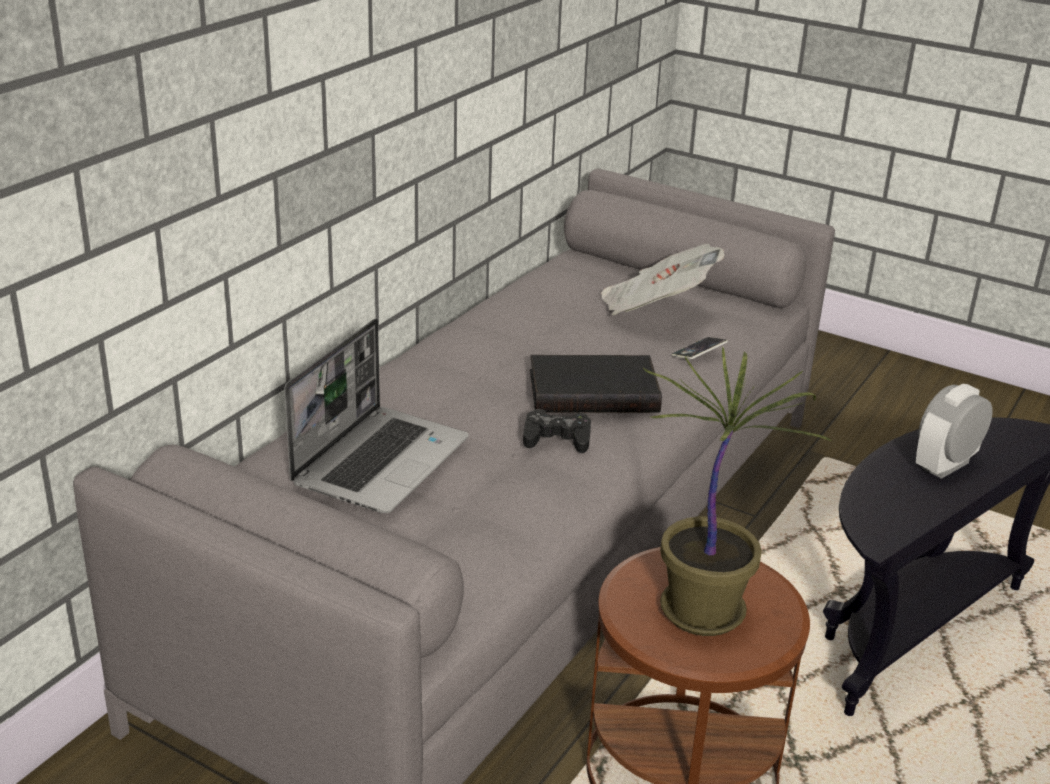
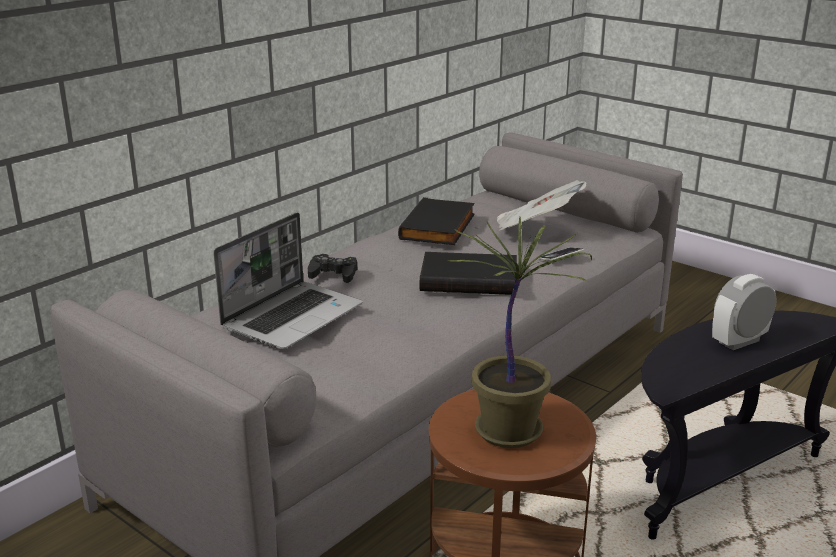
camera: 10 degrees right, 5 degrees down
(531, 312) = (439, 227): none -> black book
(557, 438) = (430, 308): black game controller -> black game controller (333, 274)

